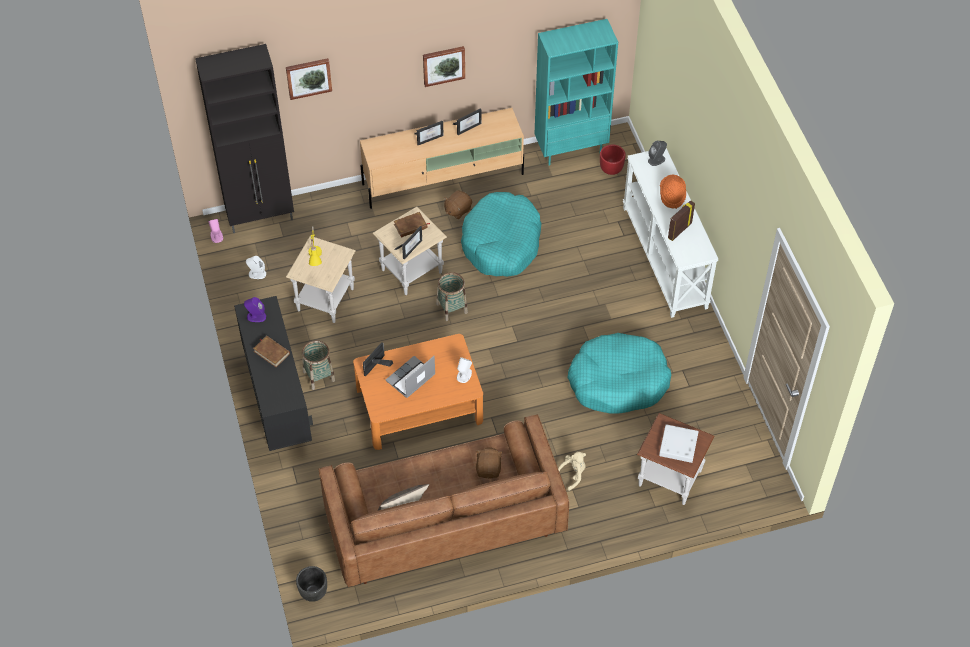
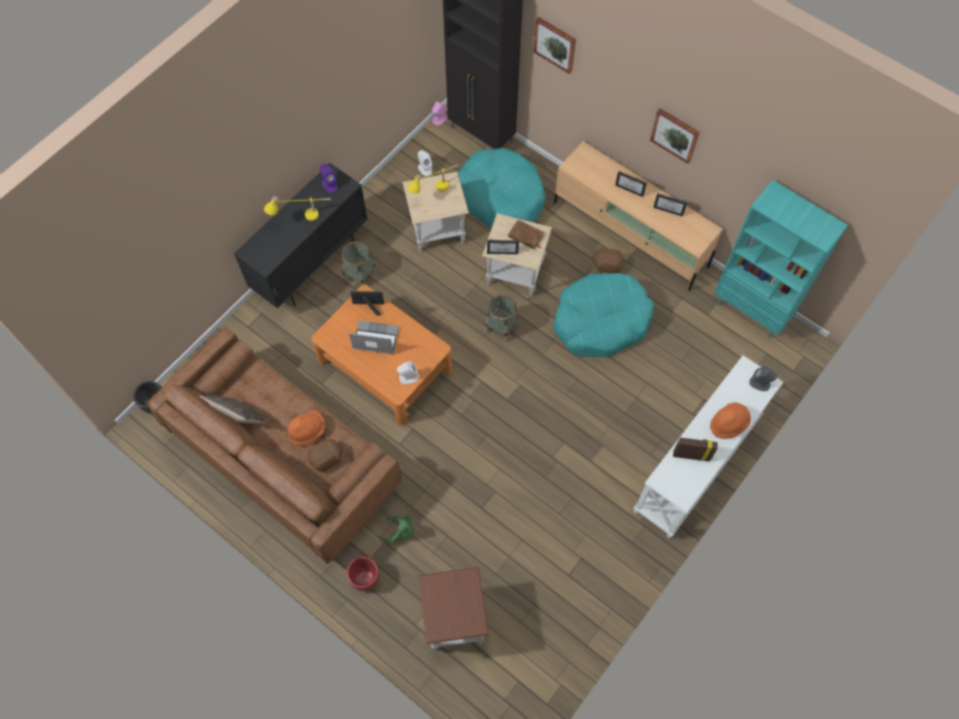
camera: 55 degrees right, 10 degrees up
(271, 352) = (301, 218): brown book -> yellow table lamp
(454, 469) = (307, 431): none -> orange hat
(572, 474) = (400, 532): beige plush toy -> green plush toy
(611, 169) = (757, 357): red planter -> red planter (364, 579)
(617, 381) = (526, 509): turquoise dog bed -> turquoise dog bed (501, 197)
(678, 445) = (452, 607): grey tray -> none

